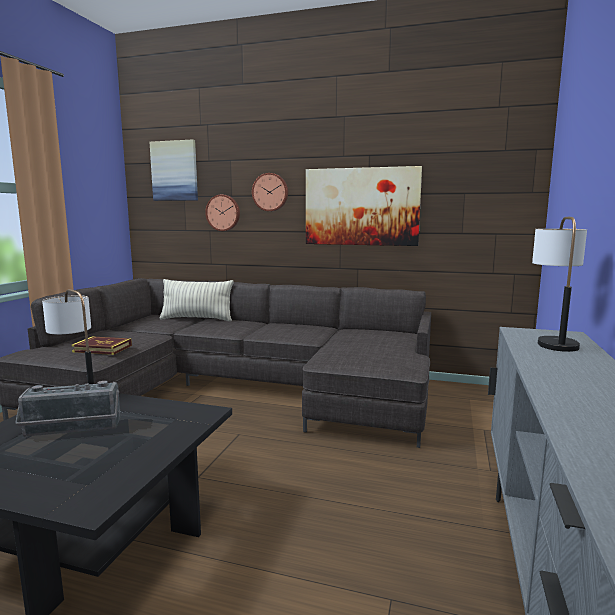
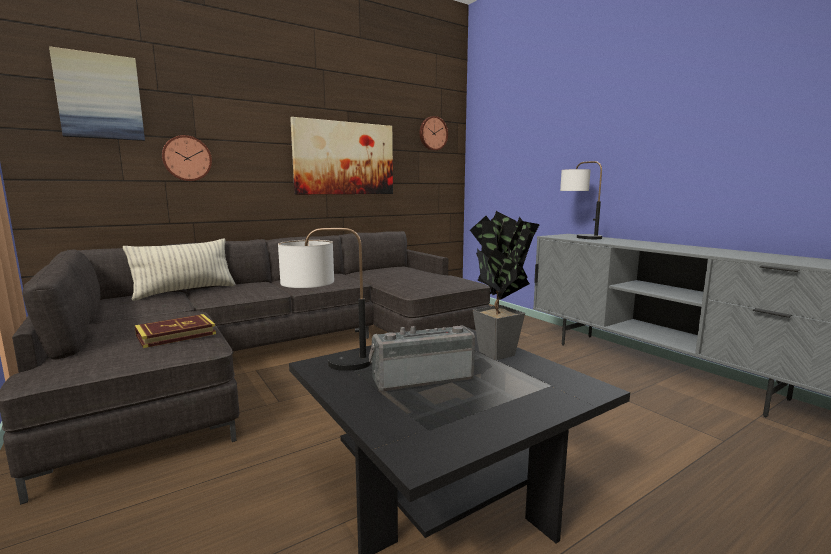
camera: 50 degrees left, 0 degrees up
(72, 430) = (422, 377): radio -> radio turned 135 degrees counterclockwise
(152, 443) = (498, 355): none -> potted plant
(270, 192) = (250, 137): wall clock -> wall clock (432, 133)

